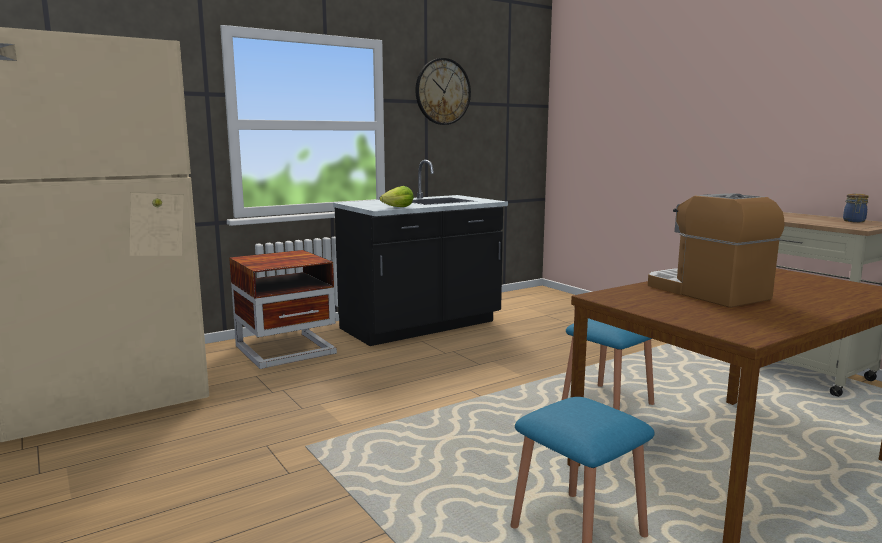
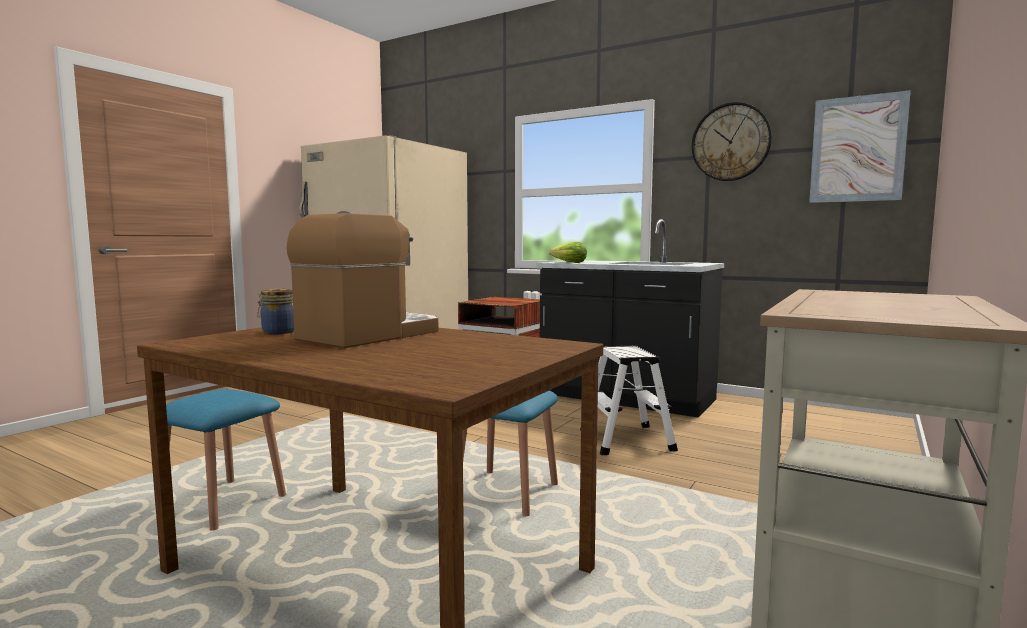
camera: 65 degrees right, 5 degrees down
(514, 107) = (857, 149): none -> picture
(523, 349) = (626, 440): none -> white step ladder
(854, 221) = (937, 313): jar -> jar (277, 332)

